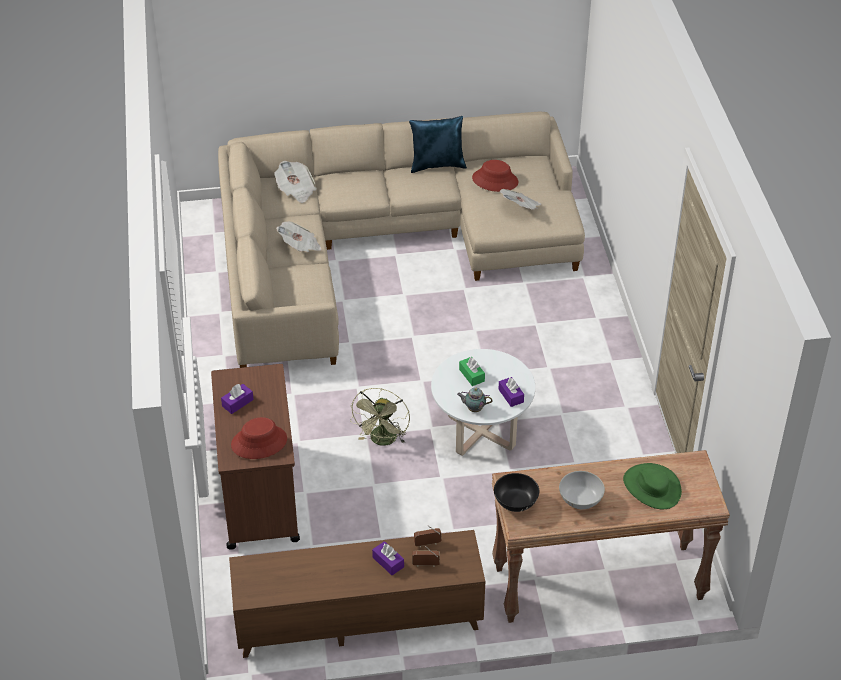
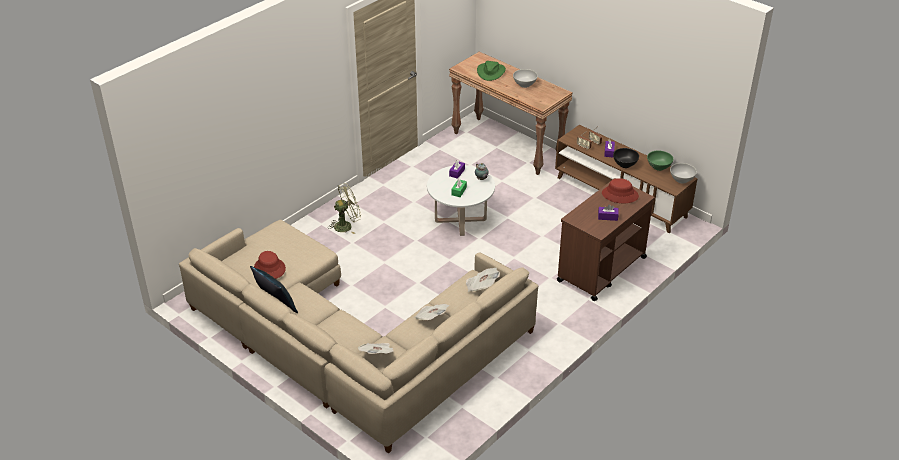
camera: 130 degrees left, 5 degrees down
(249, 590) = (681, 179): none -> white bowl
(299, 589) = (659, 167): none -> green bowl
(383, 441) = (510, 249): green fan -> green fan (346, 225)
(515, 503) = (550, 98): black bowl -> black bowl (625, 164)
(521, 208) = (288, 244): newspaper -> newspaper (481, 286)

